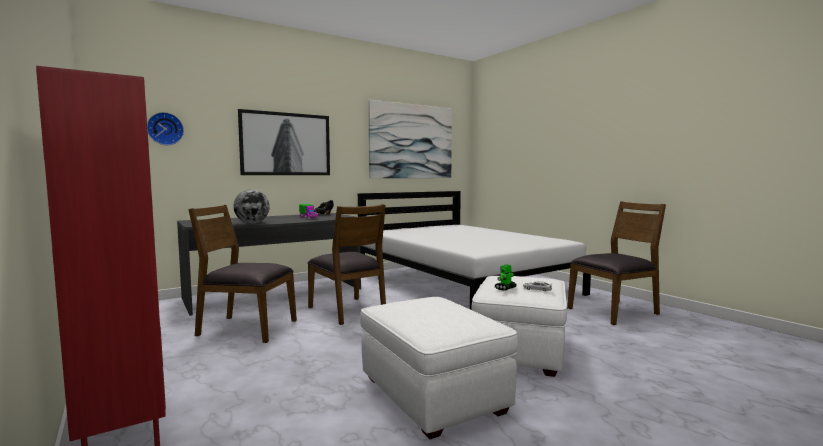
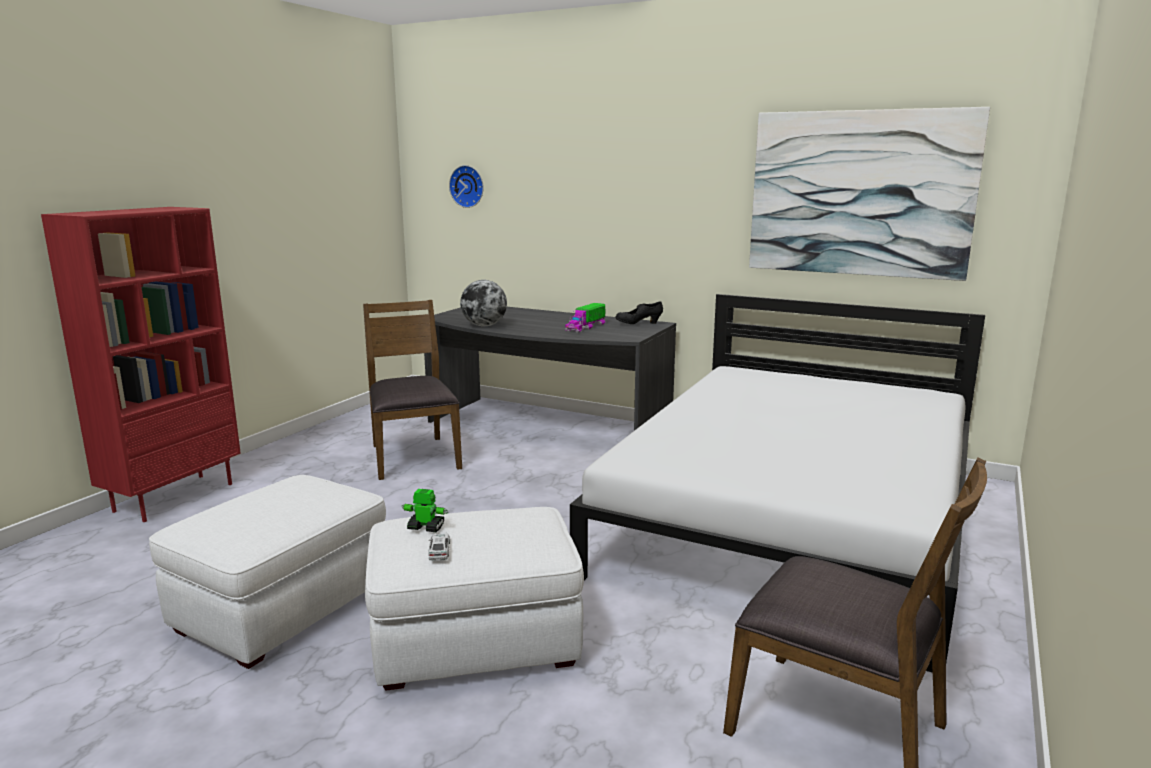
camera: 60 degrees right, 10 degrees up
(286, 144) = (608, 203): picture -> none
(348, 311) = (527, 482): brown chair -> none

